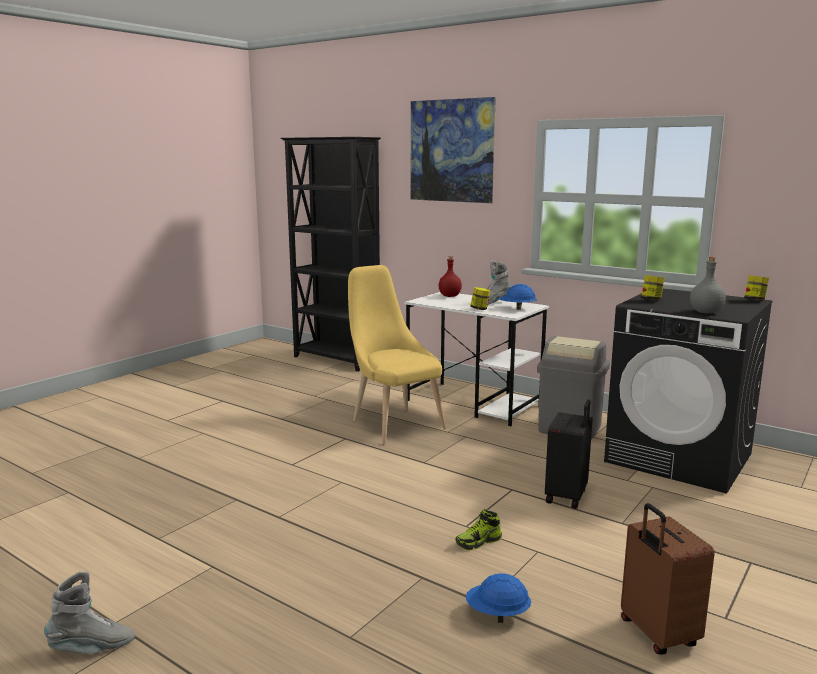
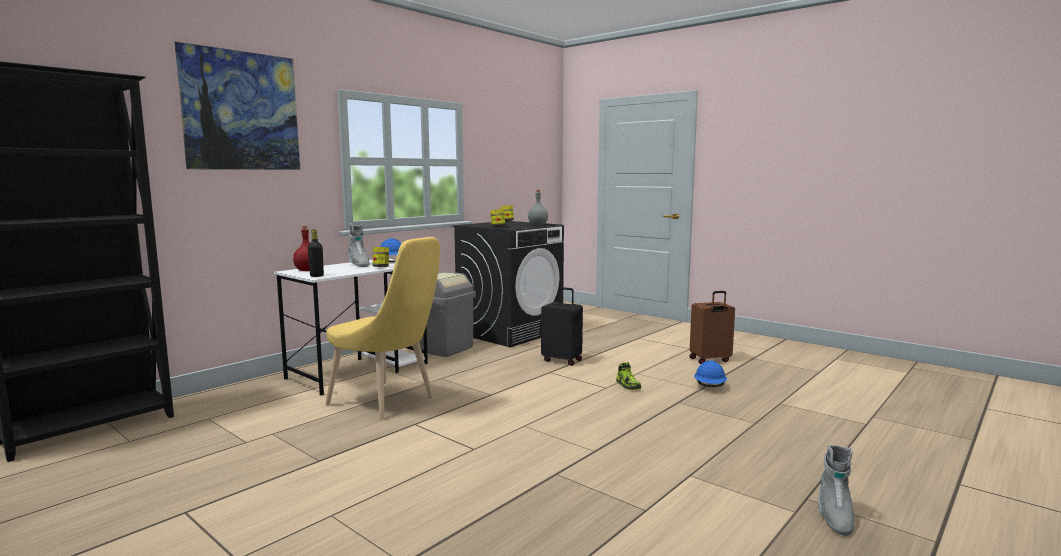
camera: 85 degrees left, 5 degrees down
(92, 648) = (834, 516): grey boot -> grey boot turned 150 degrees counterclockwise
(393, 423) = (387, 402): yellow chair -> yellow chair turned 120 degrees counterclockwise
(423, 300) = (316, 276): none -> black bottle

